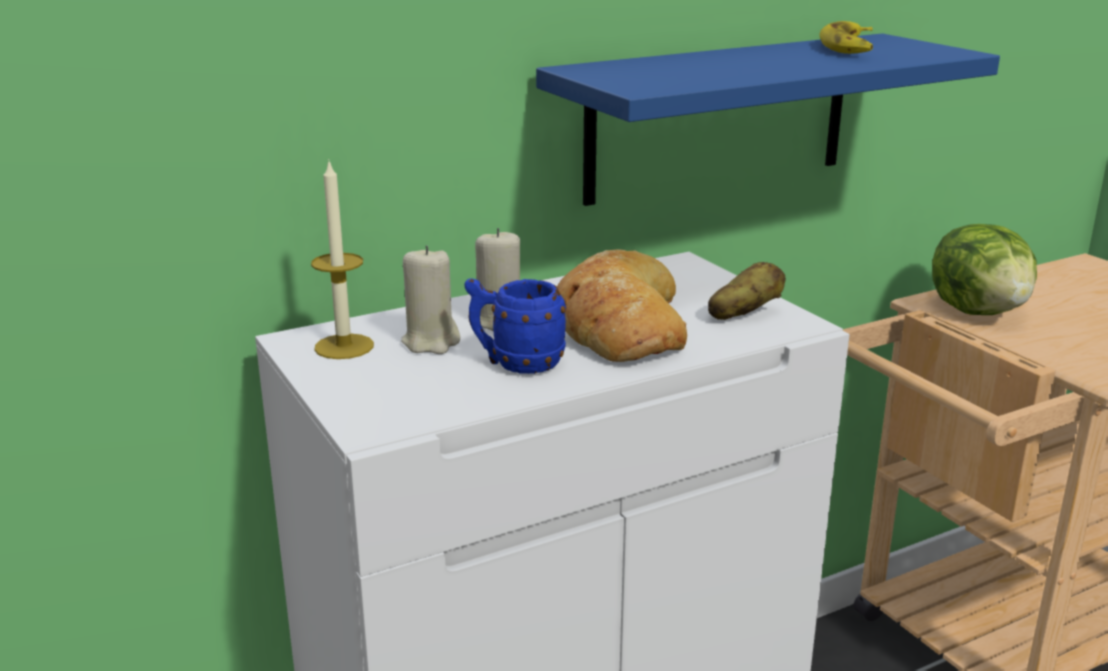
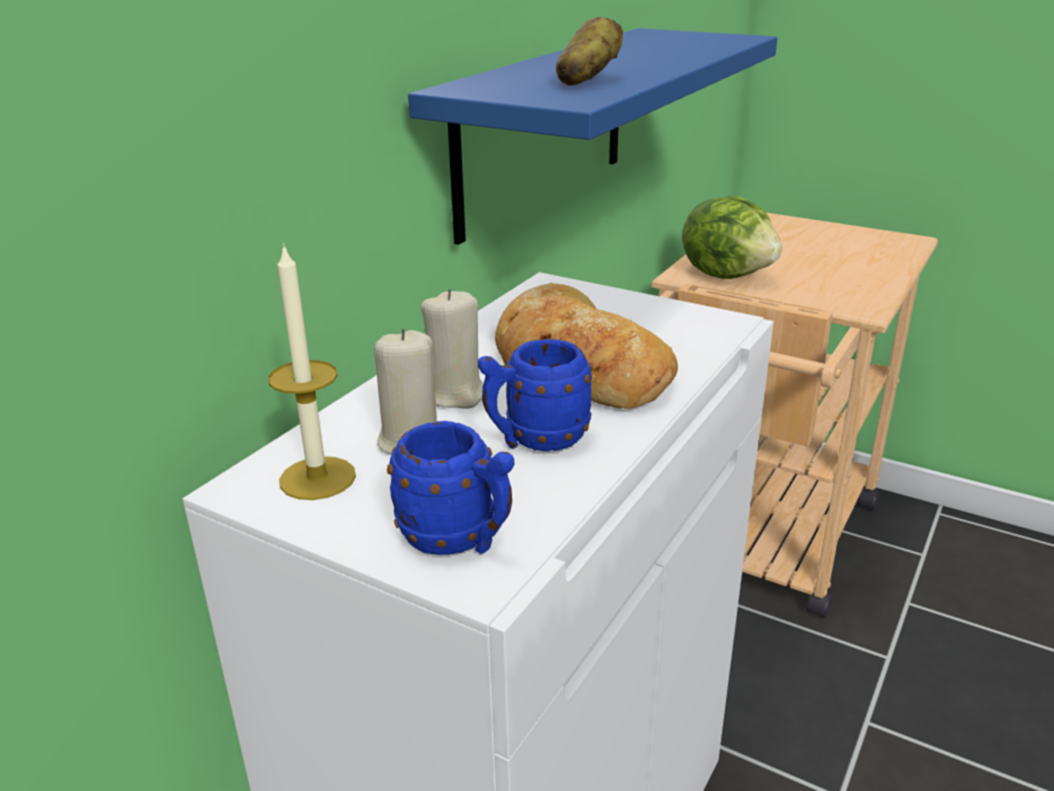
camera: 30 degrees left, 5 degrees up
(385, 405) = (459, 540): none -> blue mug
(743, 314) = (670, 324): potato -> potato (586, 81)
(850, 47) = (651, 42): banana -> none

